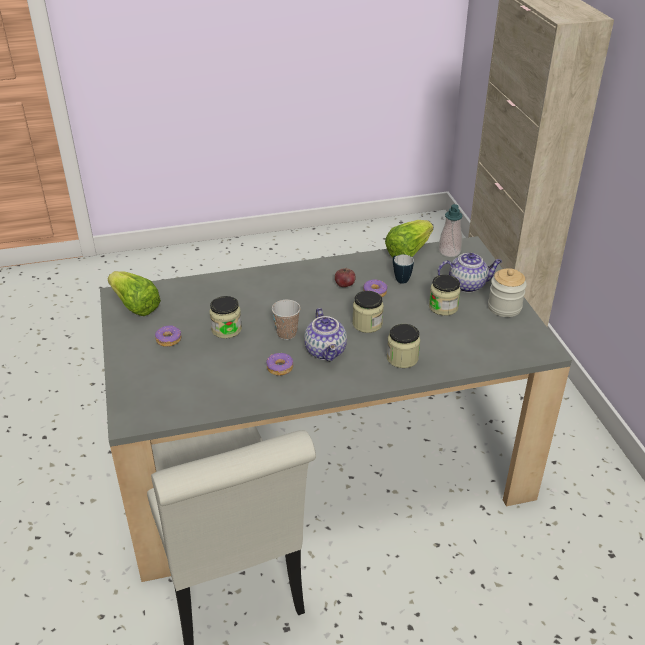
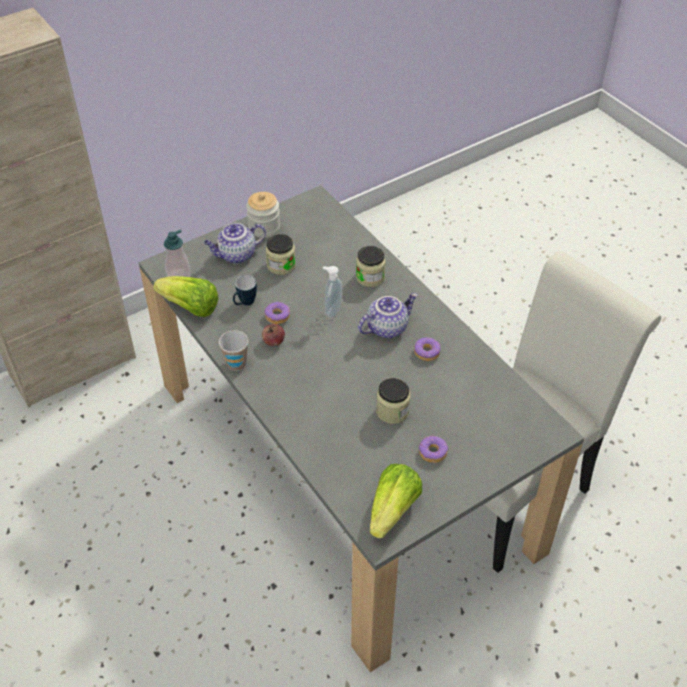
camera: 110 degrees left, 10 degrees up
(286, 334) = (375, 363): cup -> cup (236, 363)
(367, 324) = (332, 310): jar -> soap dispenser
(467, 285) = (236, 255): teapot -> teapot turned 90 degrees counterclockwise

